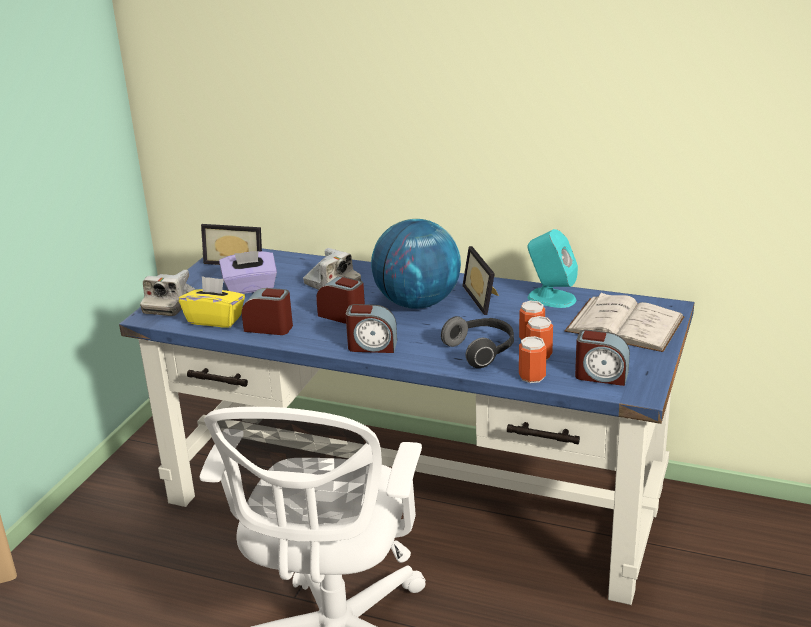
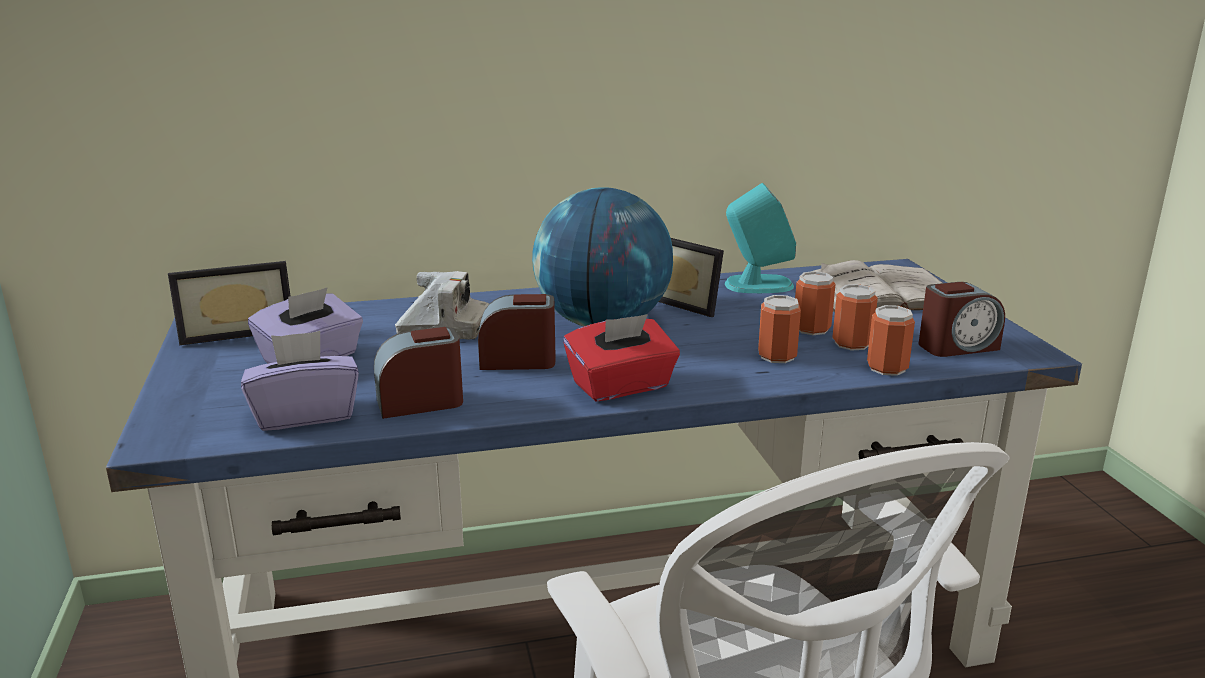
camera: 35 degrees left, 5 degrees down
(169, 304) = (183, 413): camera -> none
(215, 319) = (305, 414): yellow tissue box -> purple tissue box
(372, 346) = (621, 386): alarm clock -> red tissue box
(481, 351) = (777, 356): headphones -> can

